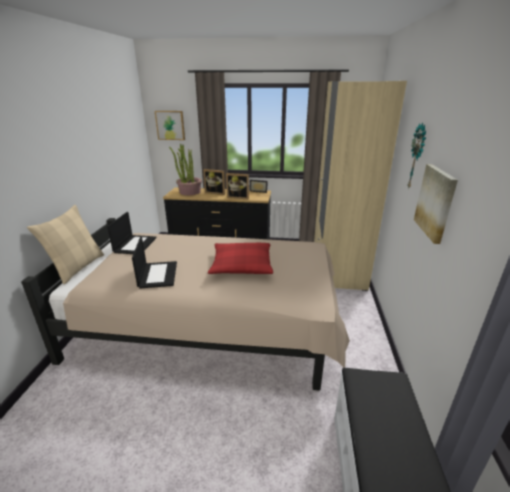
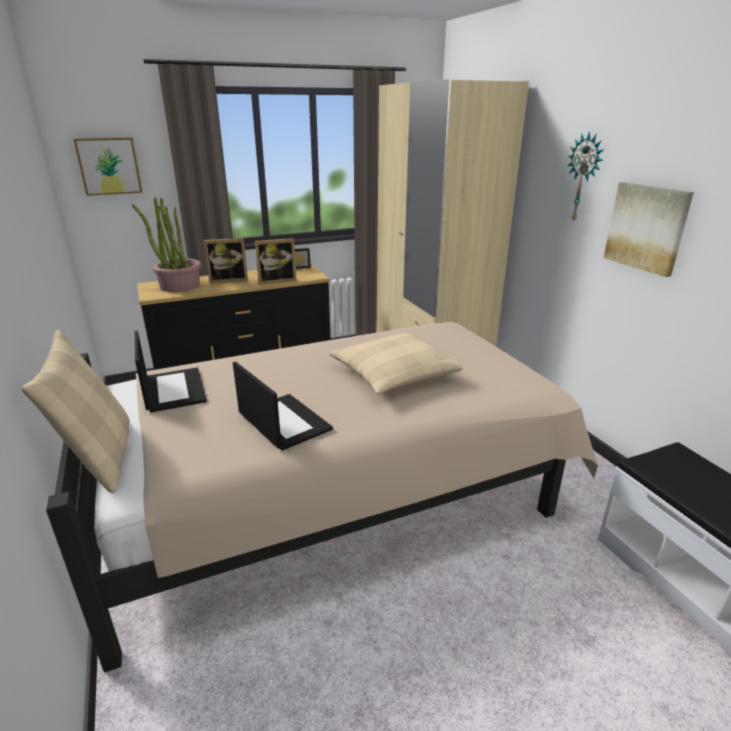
camera: 30 degrees left, 0 degrees up
(241, 265) = (393, 374): red pillow -> beige pillow

